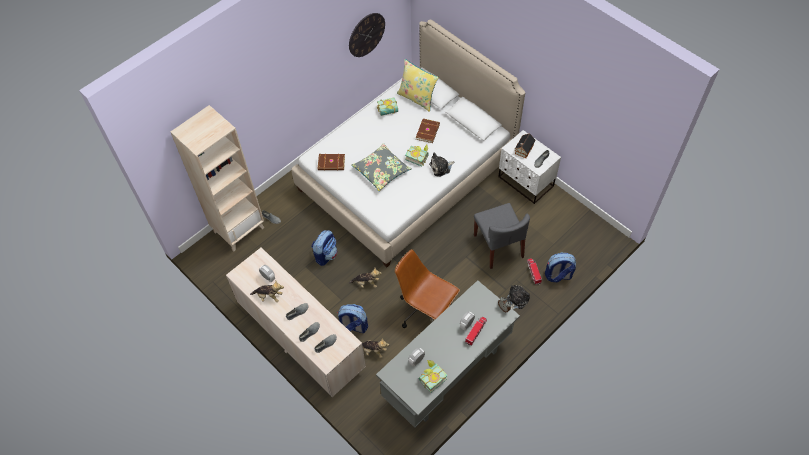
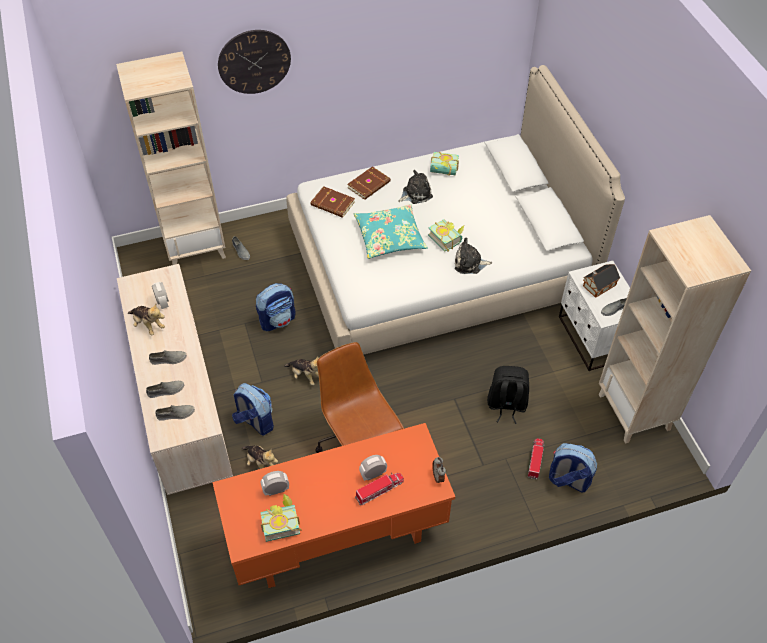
camera: 25 degrees right, 5 degrees down
(366, 34) = (451, 57): wall clock -> wall clock (254, 61)
(381, 171) = (390, 237): grey pillow -> turquoise pillow
(417, 98) = (491, 169): yellow pillow -> none
(428, 131) = (480, 213): brown book -> brown book (369, 185)
(447, 373) = (337, 539): grey desk -> orange desk
(498, 246) = (506, 405): grey chair -> black backpack
(516, 299) = (490, 485): plush toy -> plush toy (415, 193)
(573, 217) = (634, 412): none -> beige bookcase

